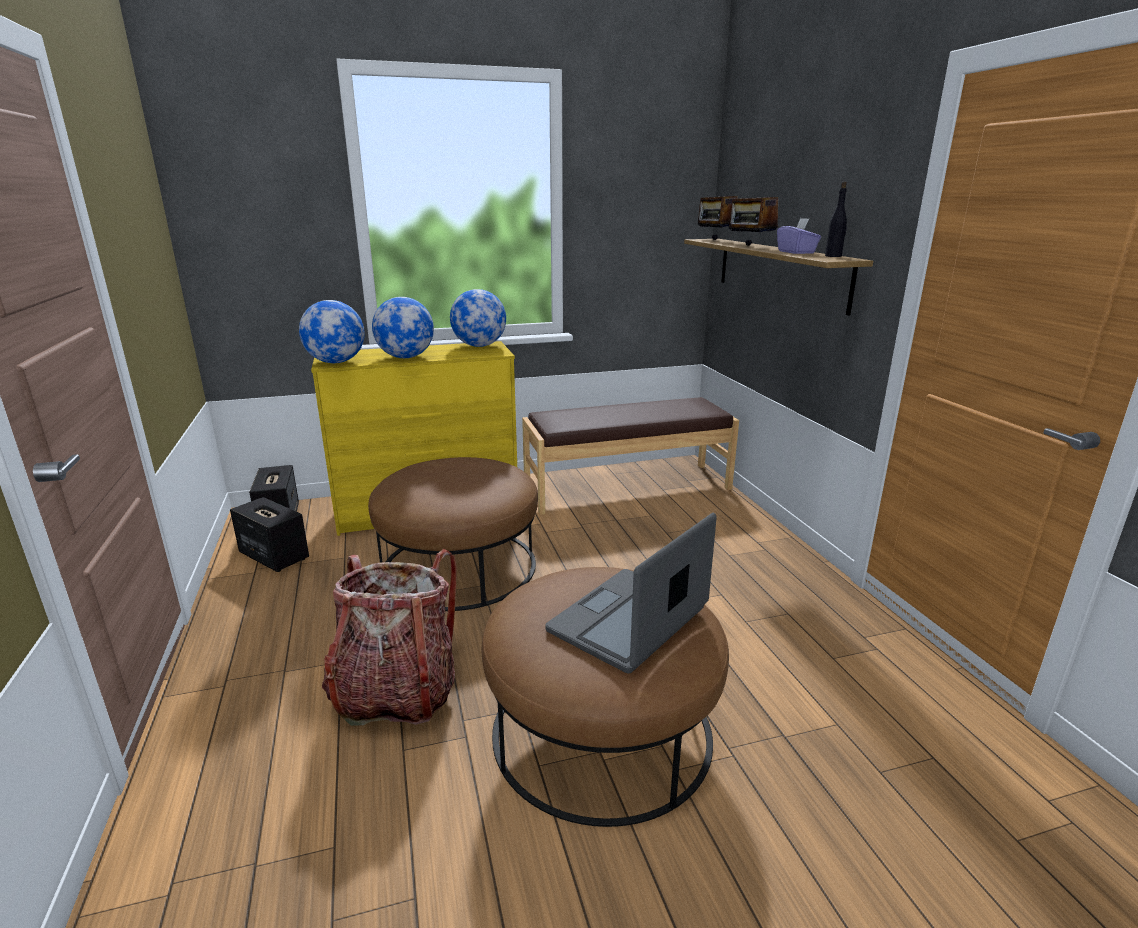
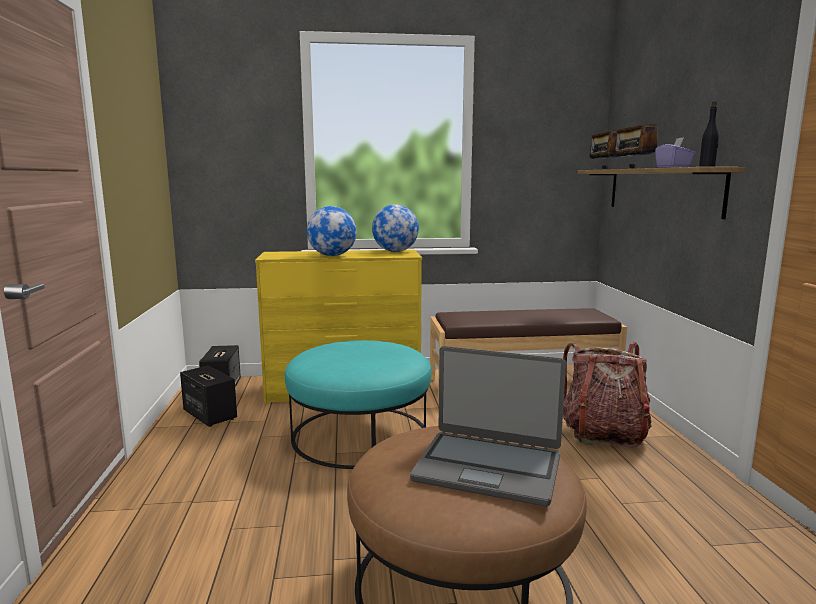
camera: 10 degrees right, 10 degrees down
(336, 362) = (276, 257): globe -> none
(396, 692) = (280, 529): backpack -> backpack (603, 433)
(459, 566) = (360, 434): brown ottoman -> turquoise ottoman
(630, 621) = (488, 467): laptop -> laptop turned 120 degrees counterclockwise

